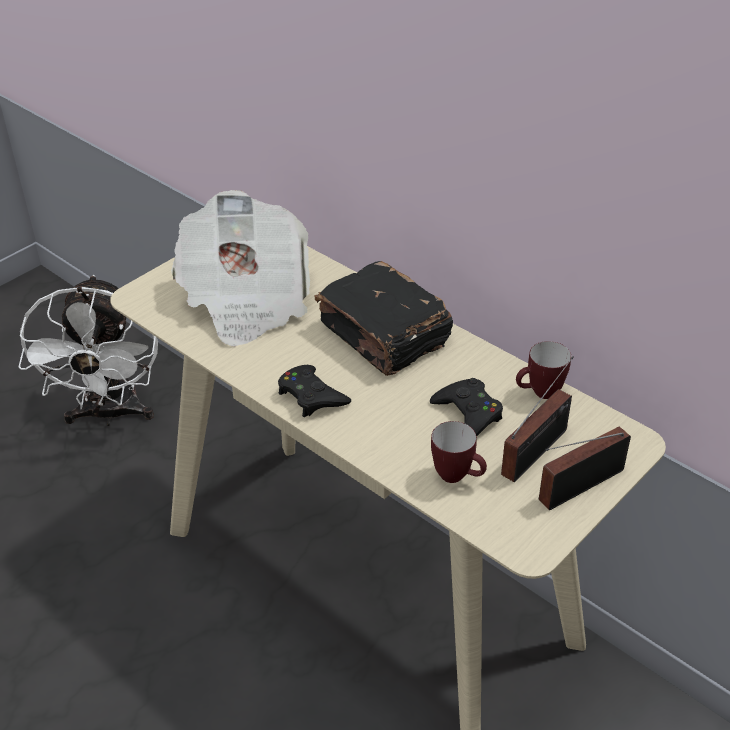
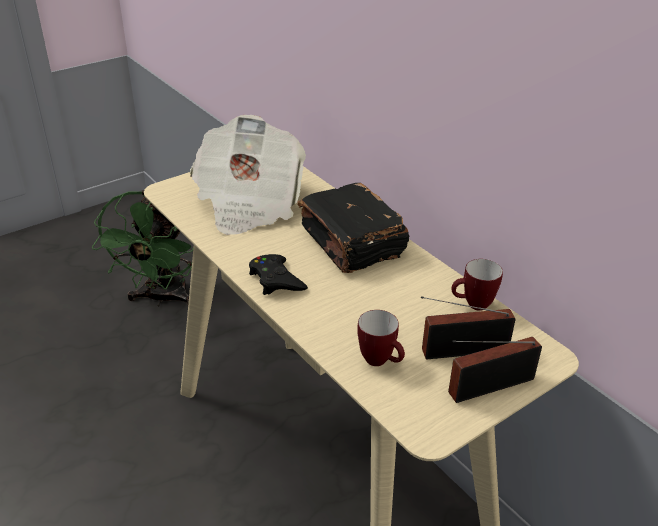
camera: 10 degrees right, 5 degrees down
(110, 414) = (162, 298): white fan -> green fan
(468, 414) = (405, 313): black game controller -> none
(538, 449) = (459, 350): radio -> radio turned 150 degrees counterclockwise

